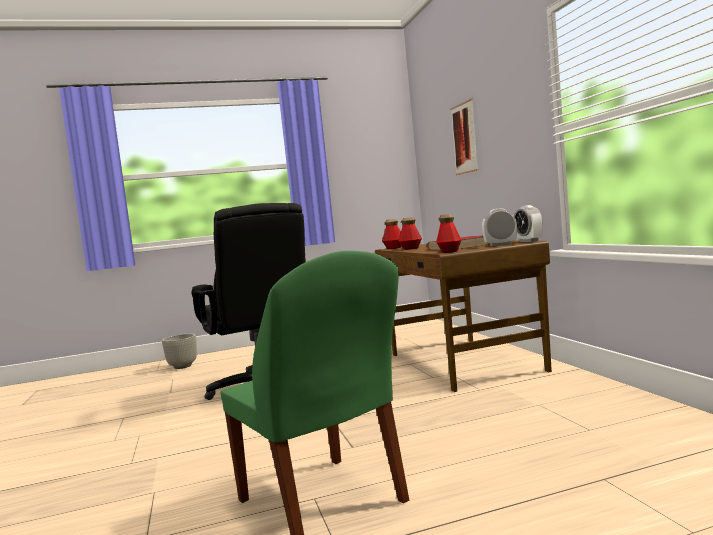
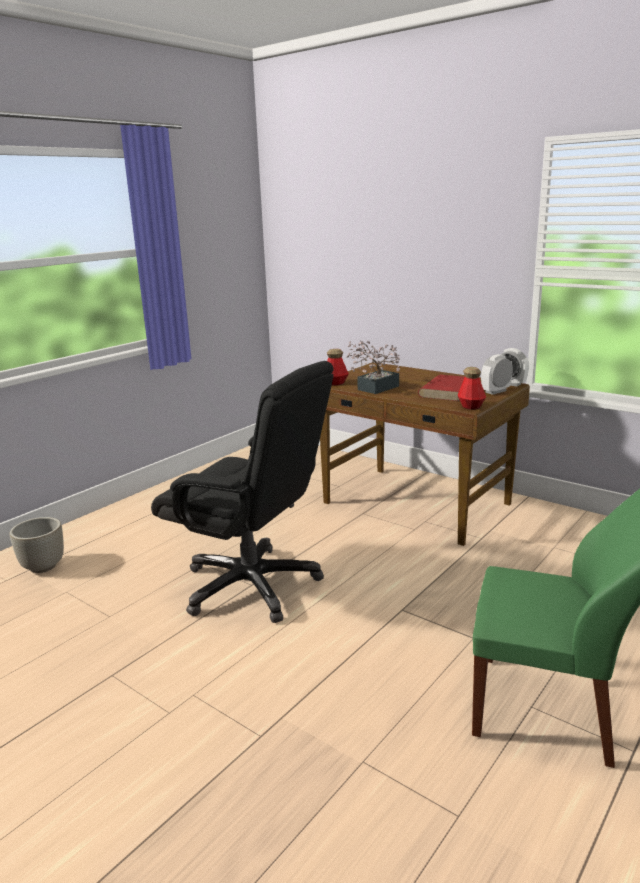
camera: 35 degrees left, 15 degrees up
(411, 248) = (374, 389): bottle -> potted plant
(464, 138) = (375, 241): picture -> none

